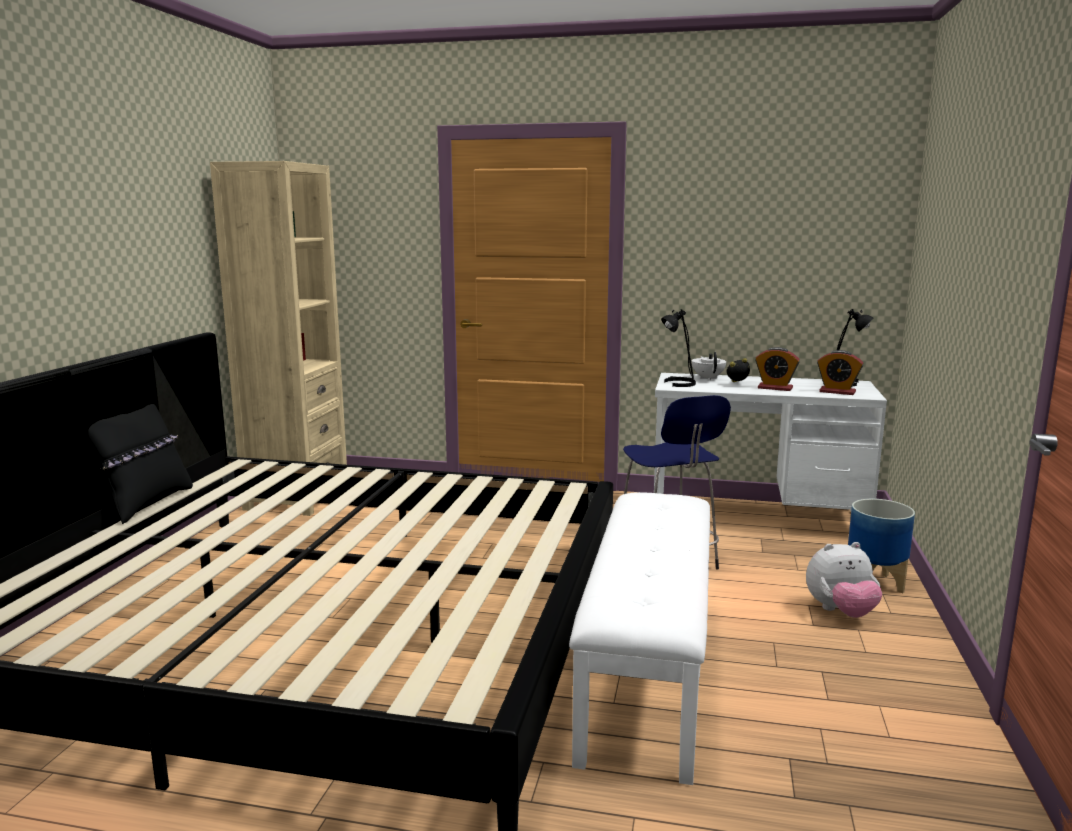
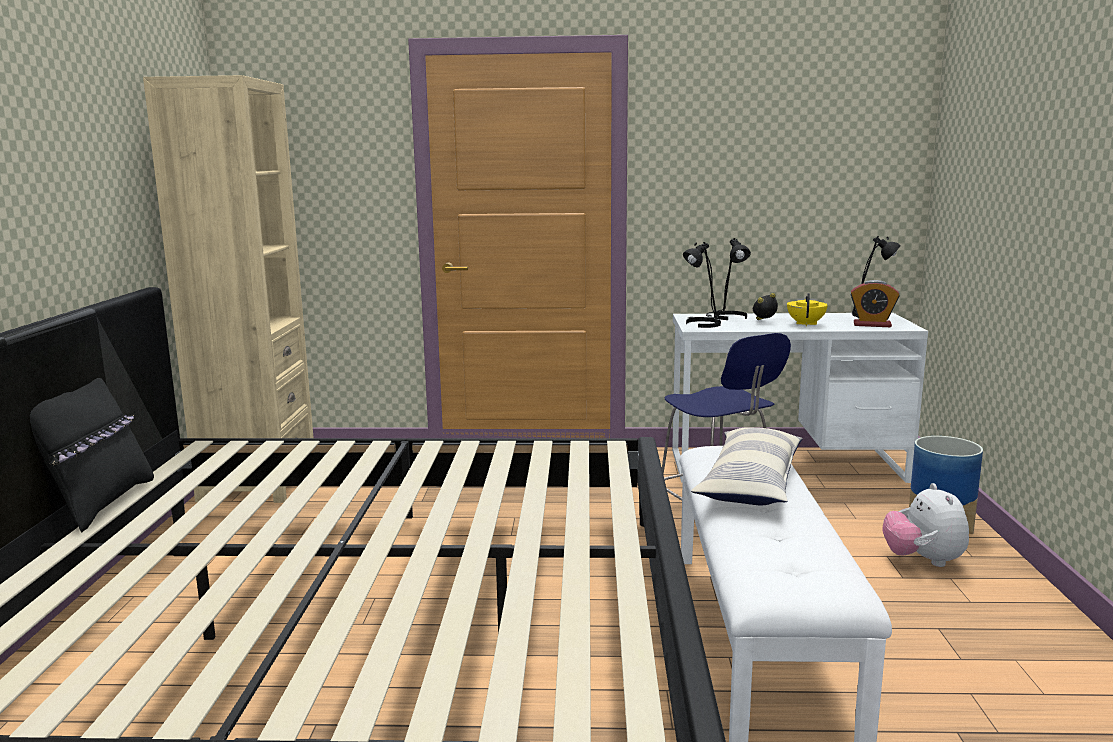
camera: 10 degrees left, 0 degrees up
(655, 526) = (750, 483): none -> pillow
(708, 378) = (728, 317): white teapot -> black table lamp
(775, 388) = (806, 324): alarm clock -> yellow teapot
(841, 612) = (923, 560): plush toy -> plush toy turned 105 degrees clockwise

